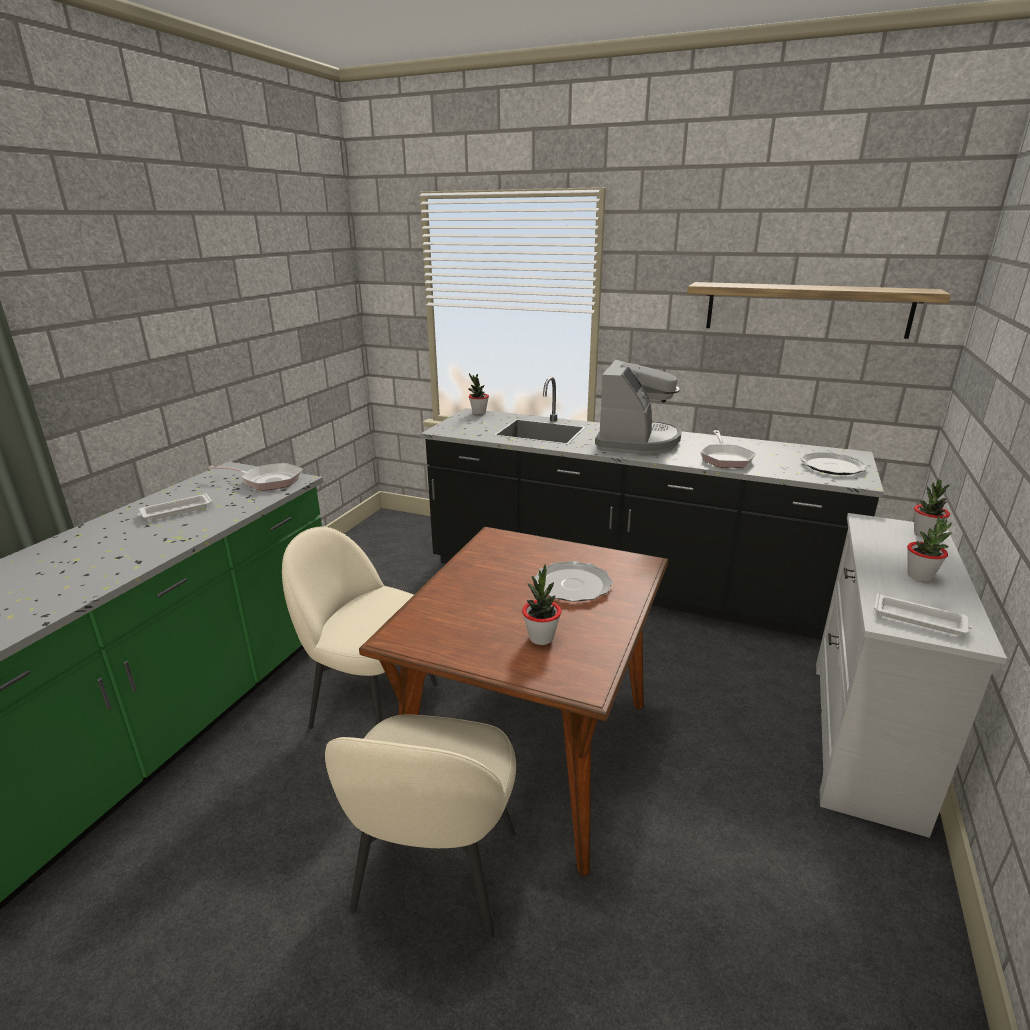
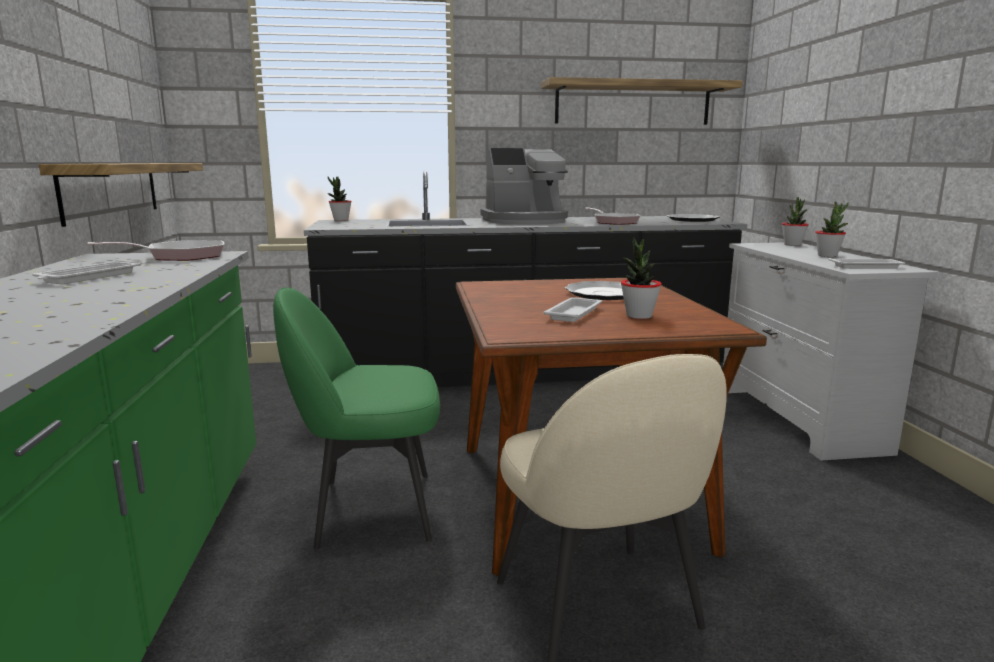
camera: 30 degrees left, 10 degrees down
(286, 389) = (111, 190): none -> shelf
(372, 703) = (370, 509): beige chair -> green chair
(494, 615) = (574, 313): none -> white tray
(637, 441) = (525, 221): coffee machine -> coffee machine turned 90 degrees clockwise

